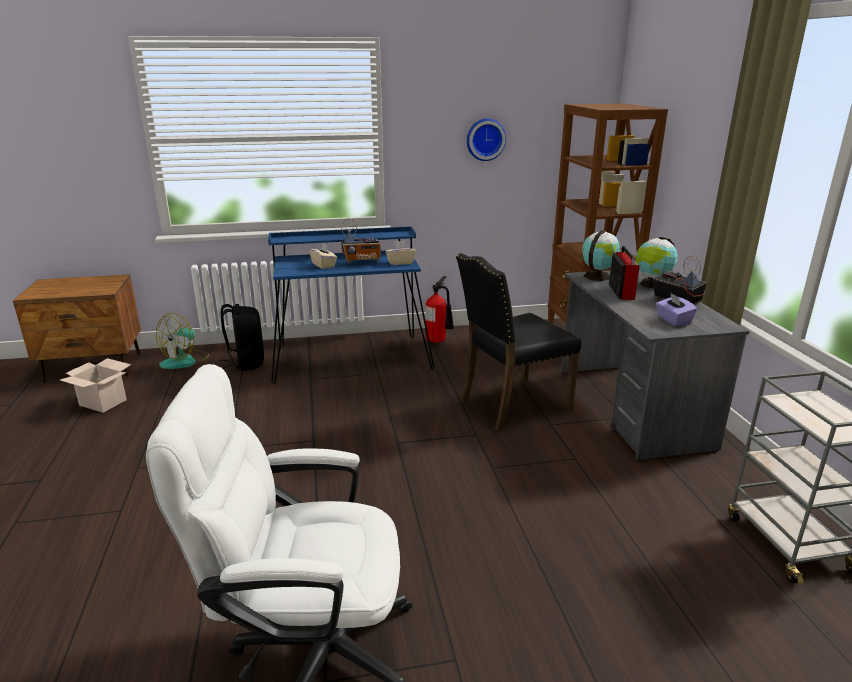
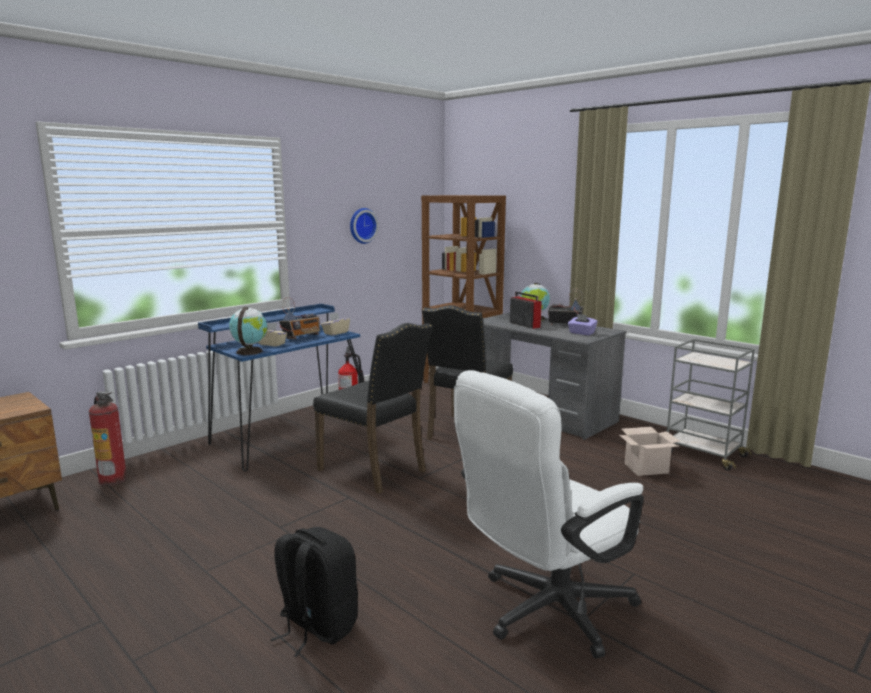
camera: 35 degrees left, 10 degrees down
(104, 402) = (68, 538): cardboard box -> cardboard box (647, 468)
(185, 360) = (113, 480): fan -> fire extinguisher
(246, 363) = (189, 464): black backpack -> black backpack (316, 627)
(370, 419) = (375, 470): none -> black chair
(597, 276) = (493, 319): globe -> globe (249, 351)

